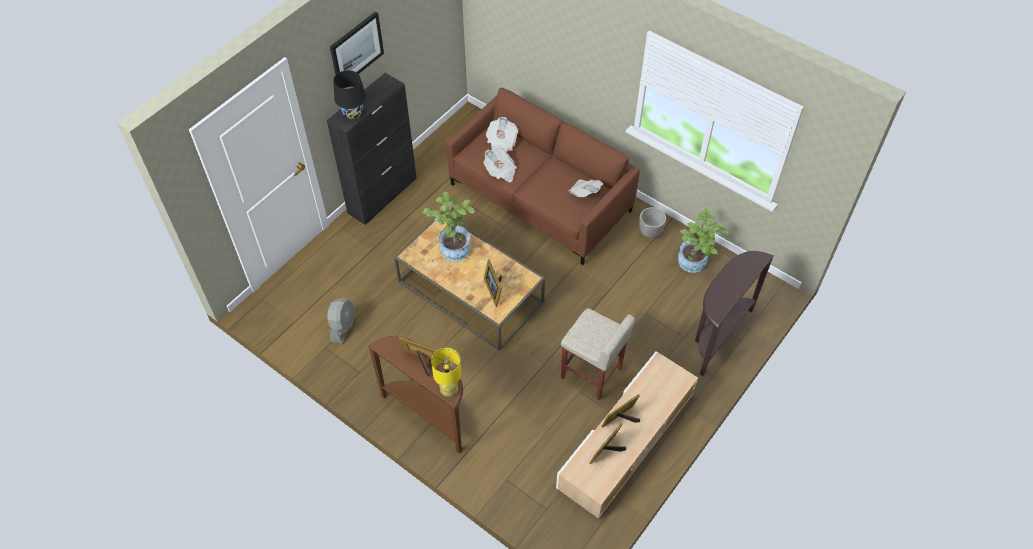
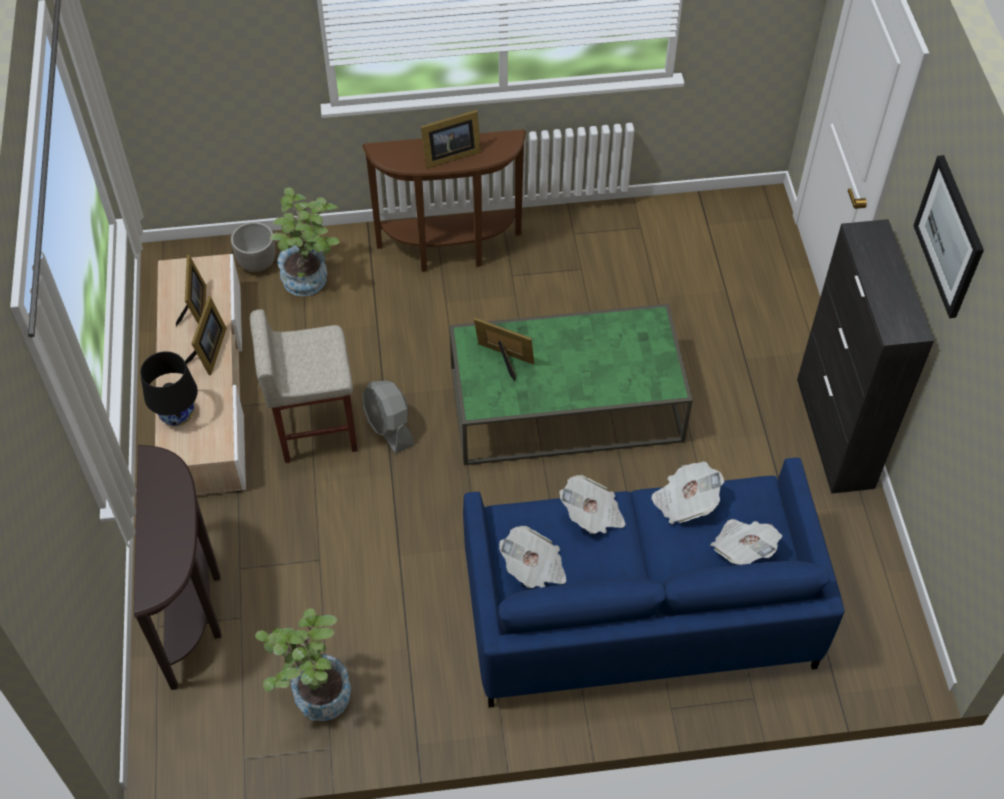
camera: 135 degrees right, 0 degrees up
(343, 326) = (652, 258): grey fan -> grey fan (389, 427)
(353, 113) = (873, 252): black table lamp -> black table lamp (177, 414)
(449, 390) = (388, 153): yellow table lamp -> none
(453, 246) = (619, 370): potted plant -> potted plant (311, 280)
(471, 292) = (566, 406): brown coffee table -> green coffee table
(540, 193) = (592, 515): none -> newspaper
(540, 198) = (638, 610): brown sofa -> blue sofa
(650, 232) = (427, 694): planter -> planter (257, 264)

